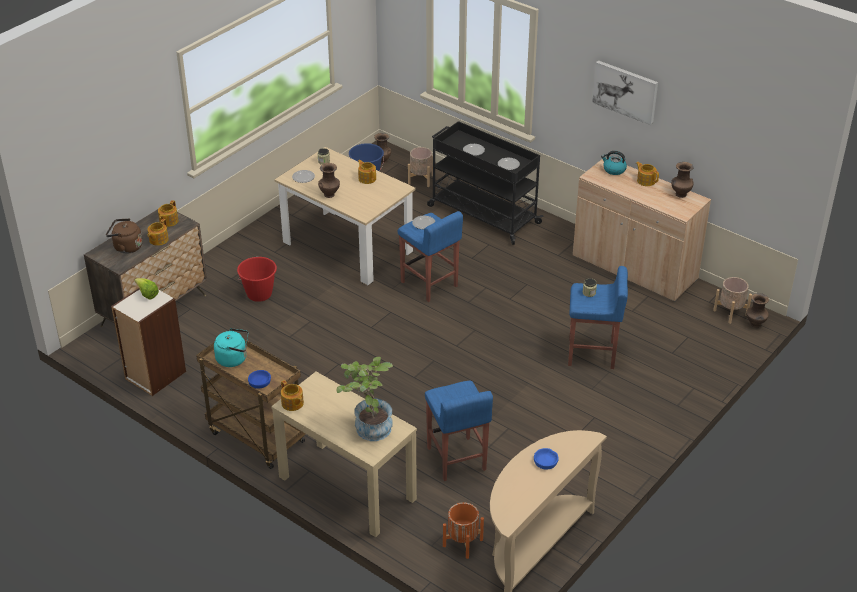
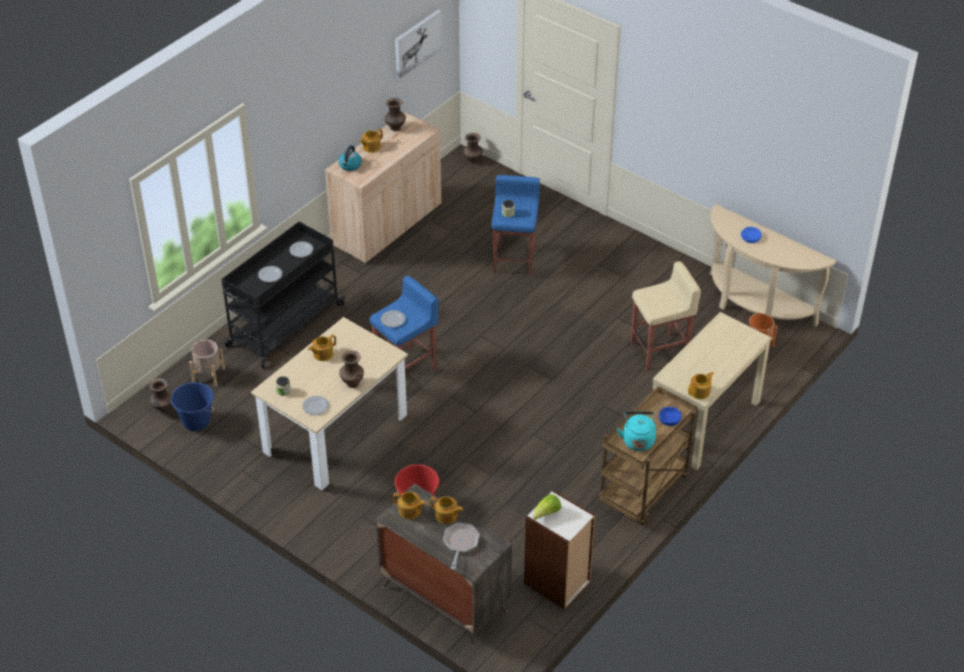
camera: 90 degrees left, 5 degrees up
(126, 247) = (460, 543): brown kettle -> frying pan
(368, 427) = (723, 341): potted plant -> none
(456, 459) = (660, 350): blue stool -> beige stool
(625, 91) = (328, 96): picture -> picture (417, 43)
(730, 313) = (456, 173): beige planter -> none

